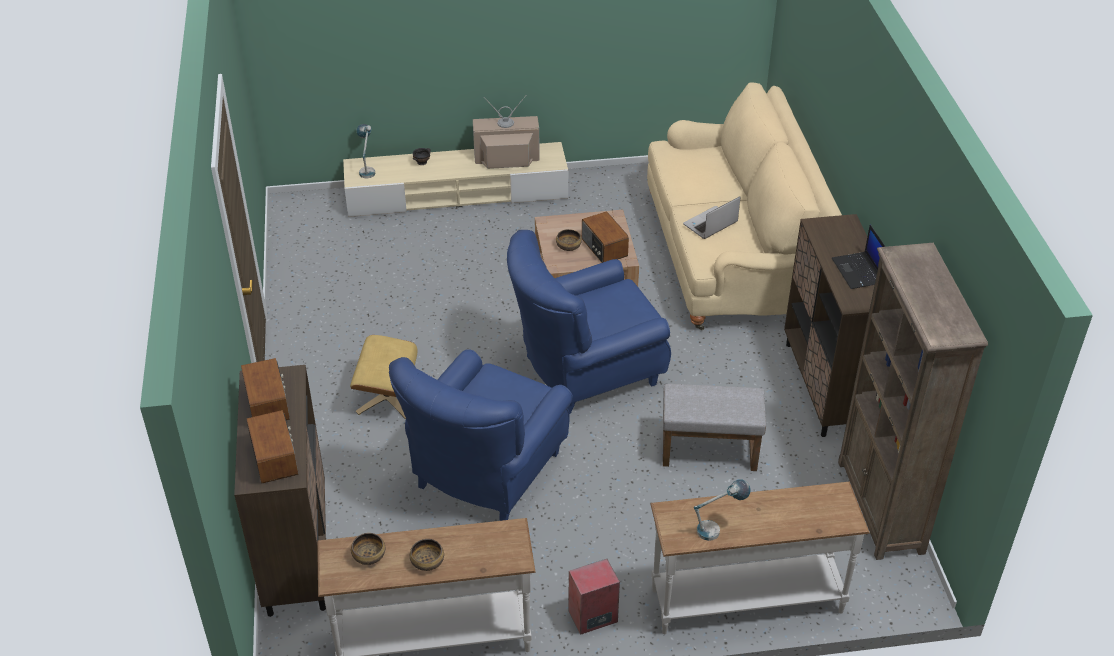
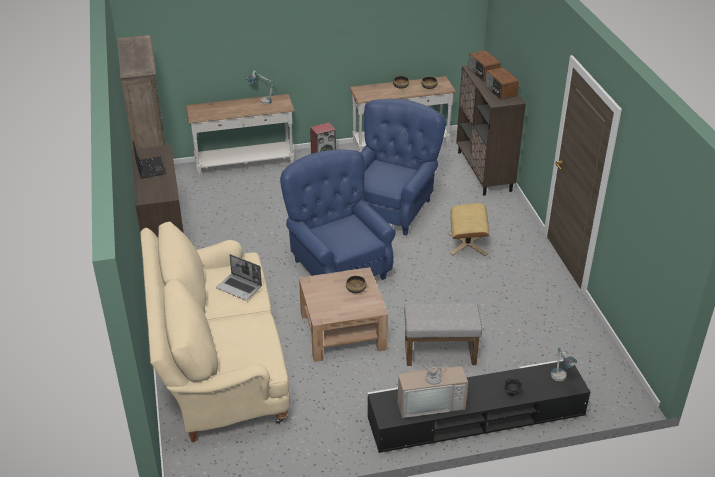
camera: 175 degrees right, 5 degrees down
(457, 194) = (475, 417): beige tv stand -> black tv stand
(584, 372) = (337, 267): blue armchair -> blue armchair turned 90 degrees counterclockwise
(603, 248) = (327, 289): radio -> none
(710, 224) = (240, 287): laptop -> laptop turned 75 degrees clockwise
(710, 450) = (254, 227): grey ottoman -> grey ottoman (439, 353)

